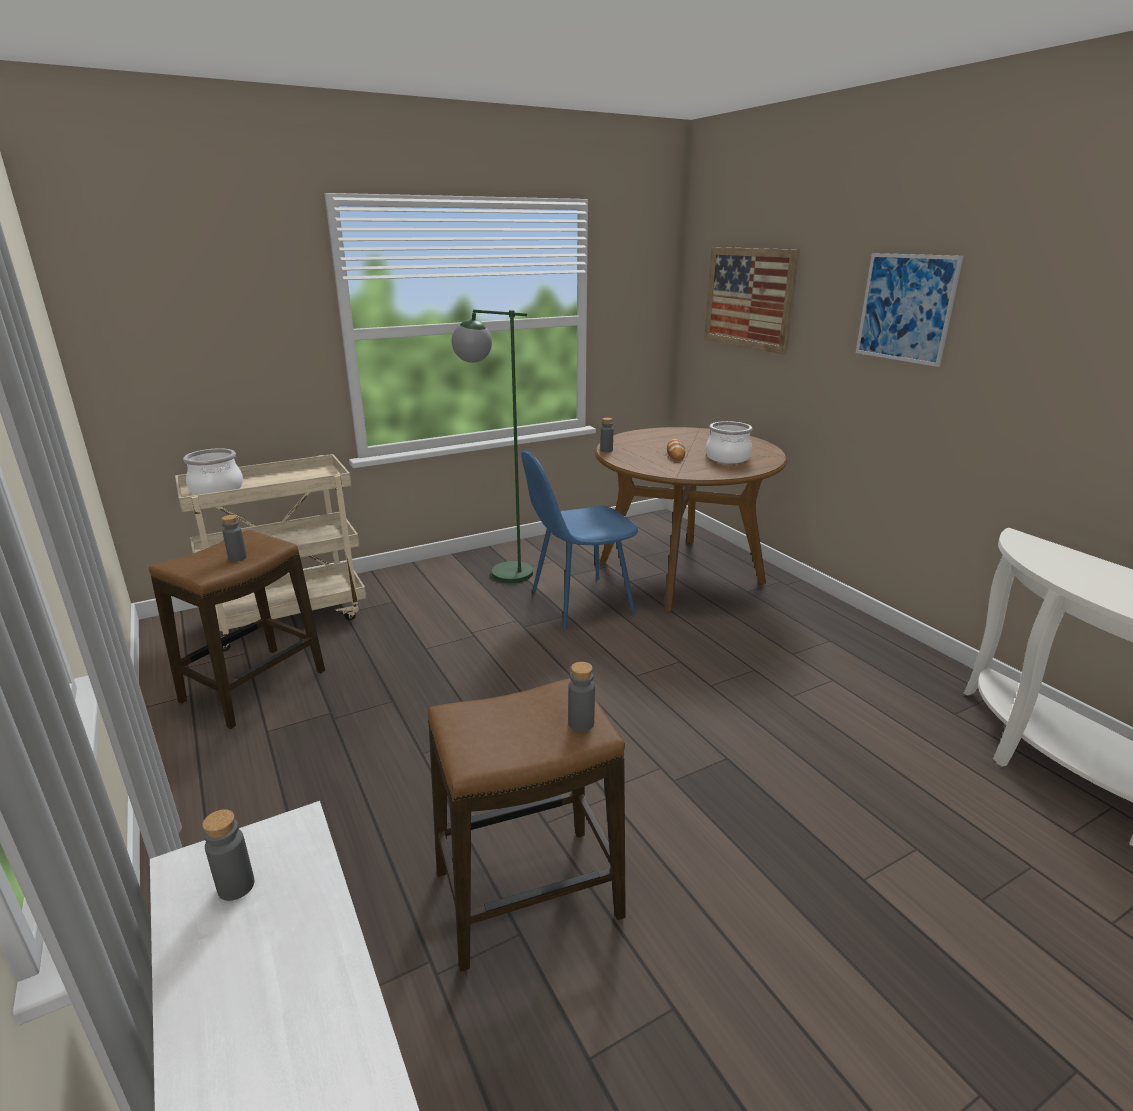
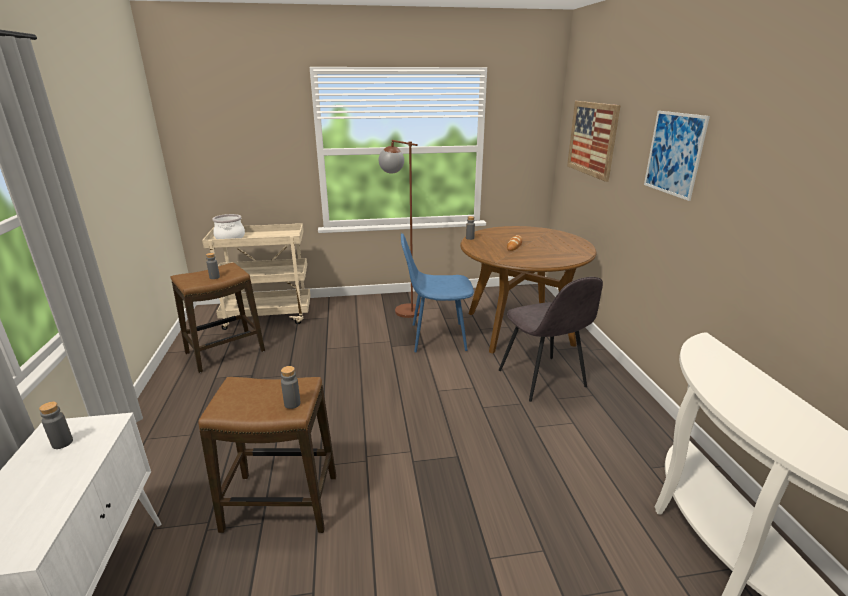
camera: 20 degrees right, 0 degrees up
(500, 570) = (402, 308): green floor lamp -> brown floor lamp
(727, 458) = (547, 252): cooking pot -> none
(758, 633) = (543, 380): none -> grey chair

